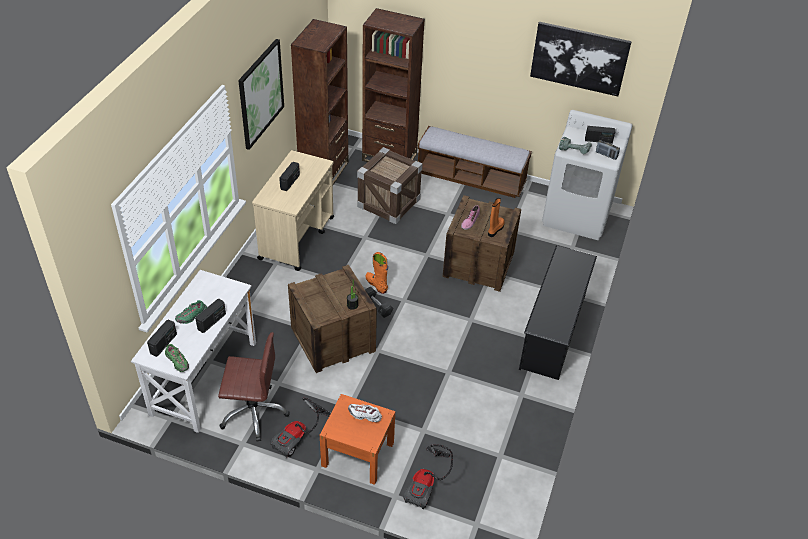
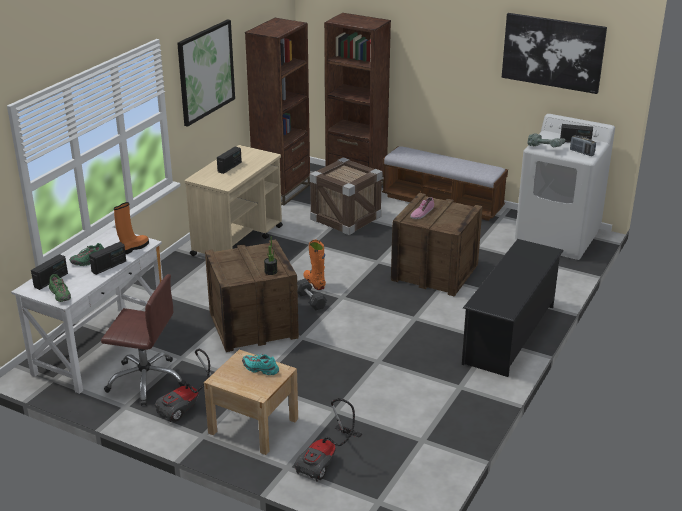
camera: 10 degrees right, 15 degrees down
(358, 454) = (253, 426): orange nightstand -> beige nightstand
(364, 415) = (260, 369): white shoe -> turquoise shoe
(495, 229) = (449, 221): orange boot -> orange boot (134, 248)

